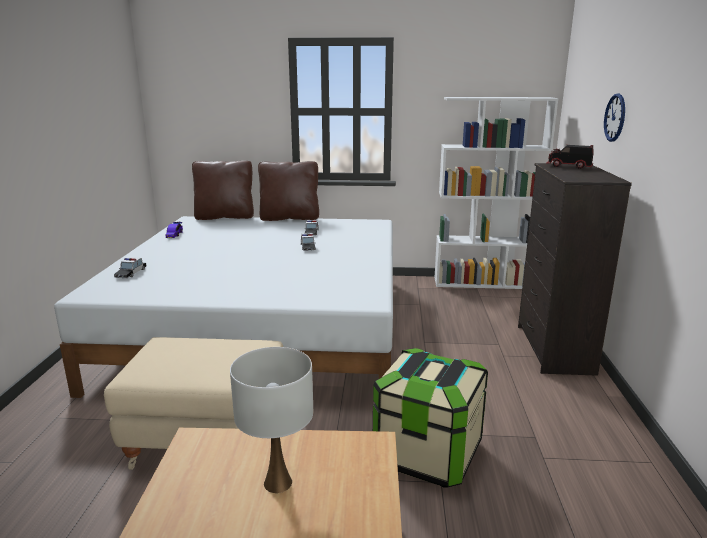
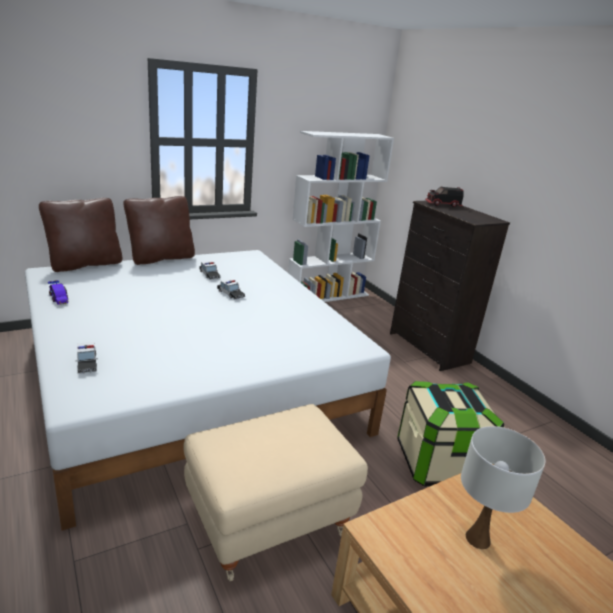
camera: 35 degrees left, 5 degrees up
(615, 117) = (472, 165): wall clock -> none

